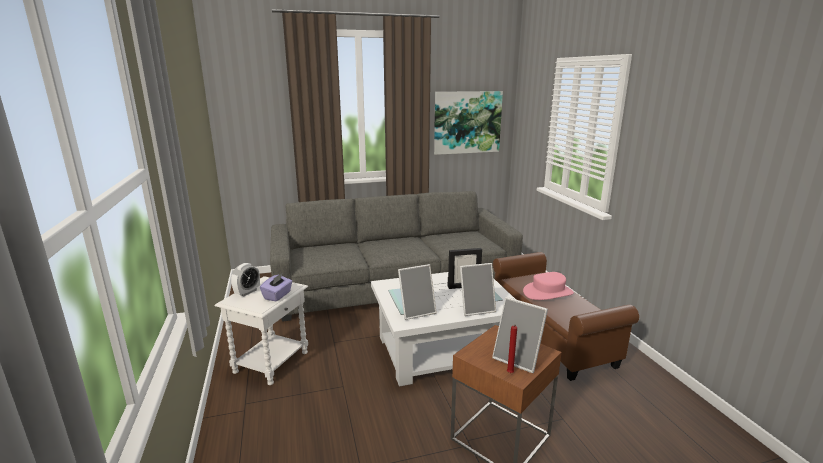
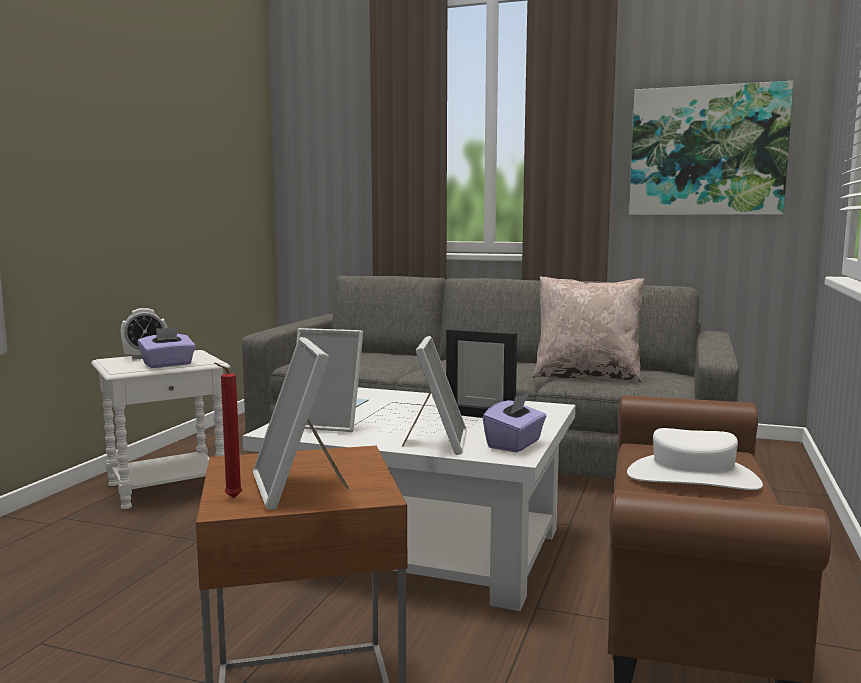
camera: 35 degrees right, 10 degrees down
(452, 245) = (587, 376): none -> beige pillow
(476, 308) = (437, 443): picture frame -> picture frame turned 105 degrees counterclockwise
(503, 300) = (515, 444): none -> purple tissue box
(548, 292) = (692, 478): pink hat -> white hat

